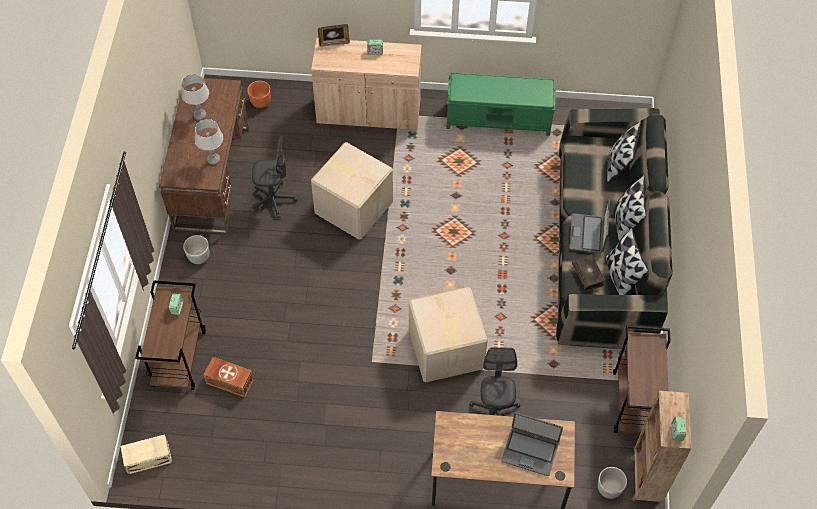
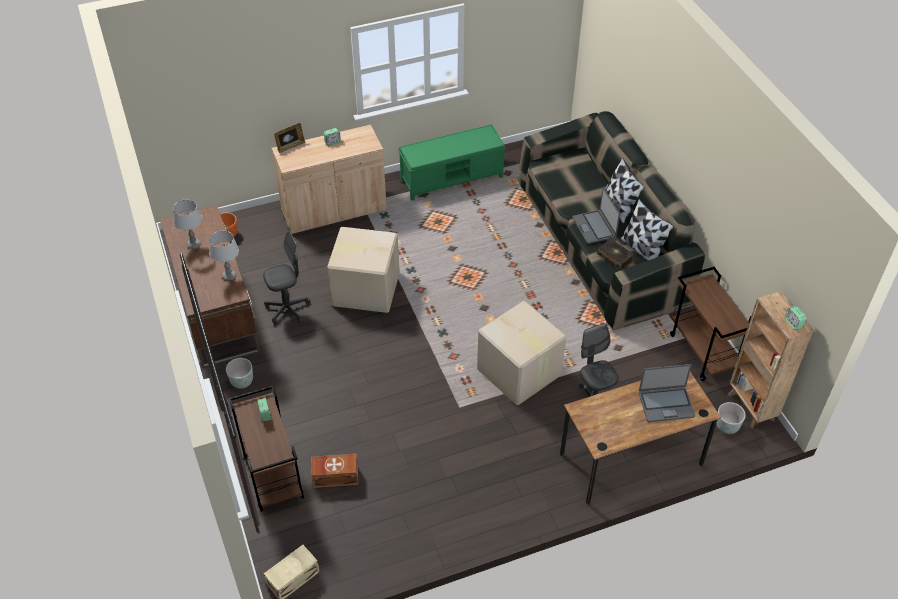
camera: 25 degrees left, 10 degrees down
(618, 165) = (585, 169): pillow -> none

